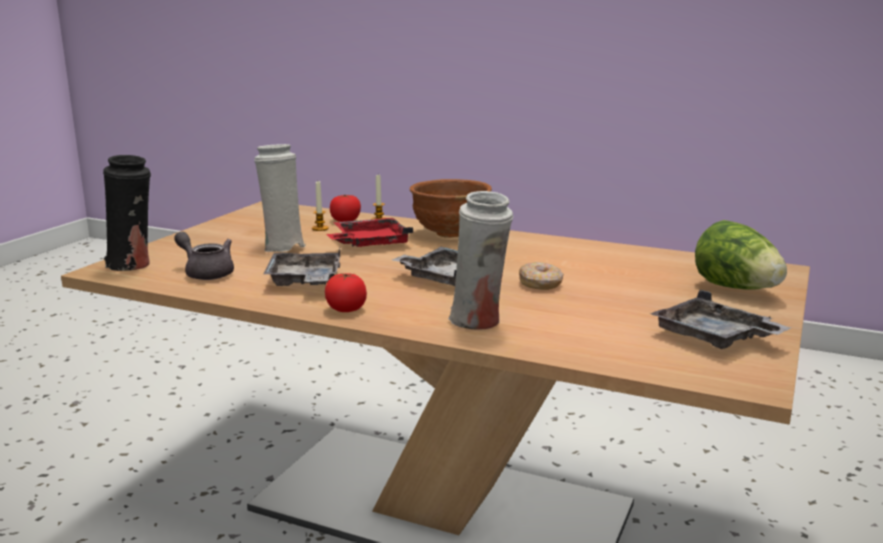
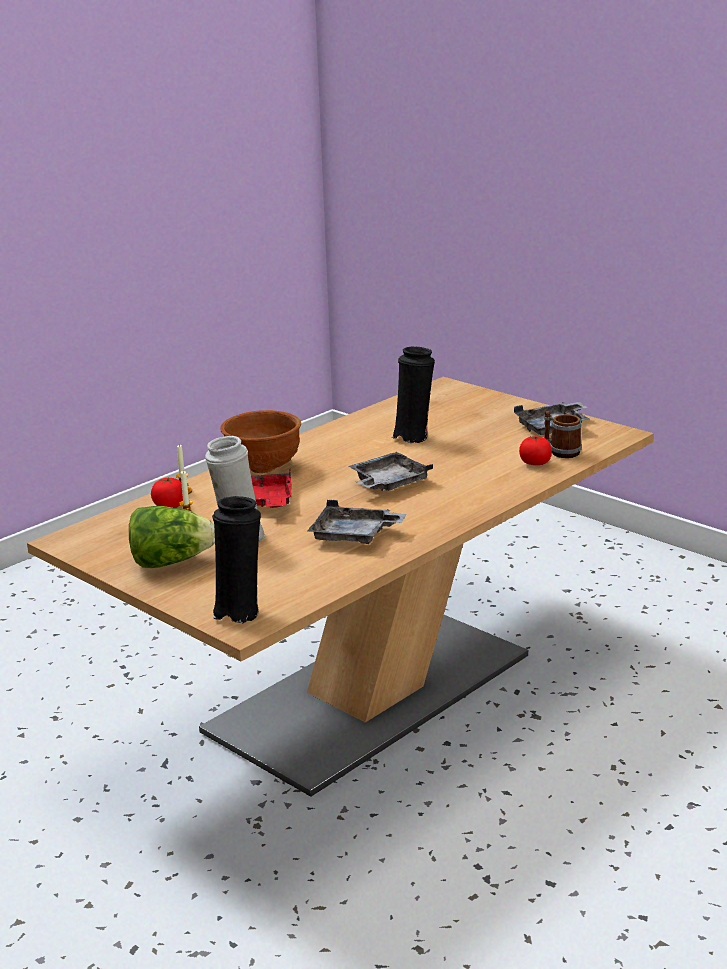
camera: 70 degrees left, 5 degrees up
(206, 273) = (294, 576): grey teapot -> none
(346, 309) = (434, 525): tomato -> tomato (535, 463)
(479, 322) = (490, 485): white vase -> none
(541, 284) = (423, 455): donut -> none
(591, 274) = (413, 437): none -> black vase
(631, 349) = (560, 451): none -> mug
(737, 289) = (474, 404): lettuce -> lettuce (171, 562)

